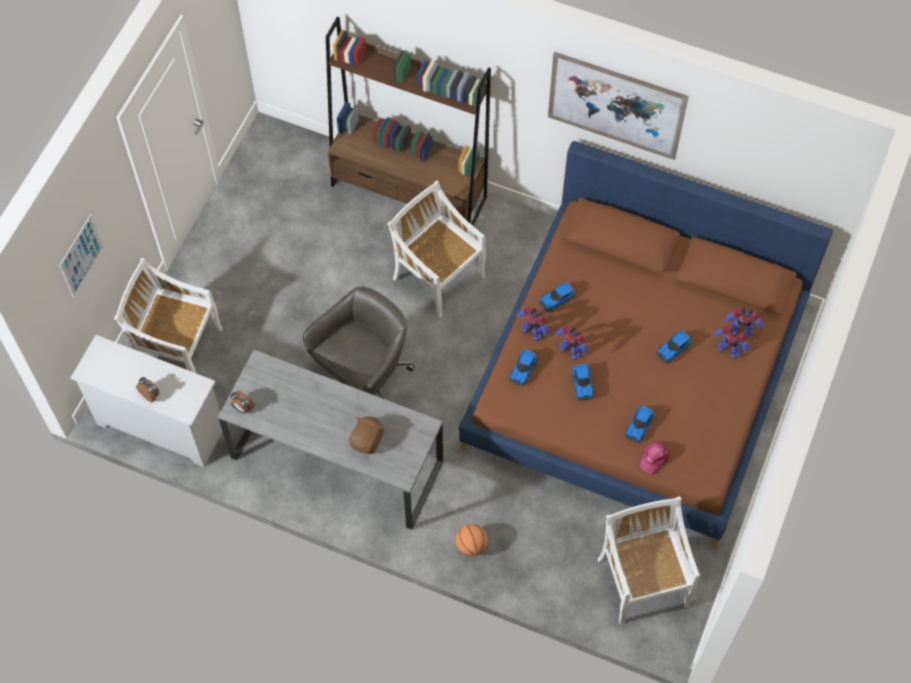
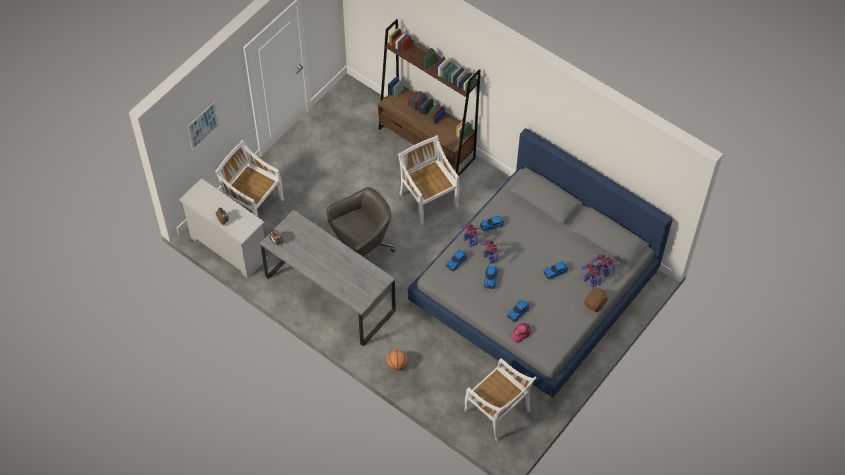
camera: 15 degrees right, 5 degrees down
(367, 440) = (345, 278): brown plush toy -> brown plush toy (595, 304)
(616, 106) = (551, 109): picture -> none
(635, 377) = (534, 290): brown bed -> grey bed
(642, 580) = (498, 412): white chair -> white chair turned 135 degrees clockwise

